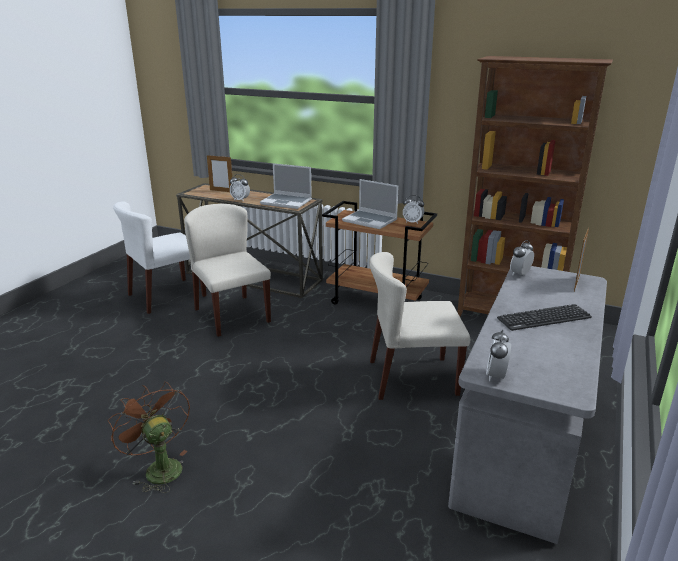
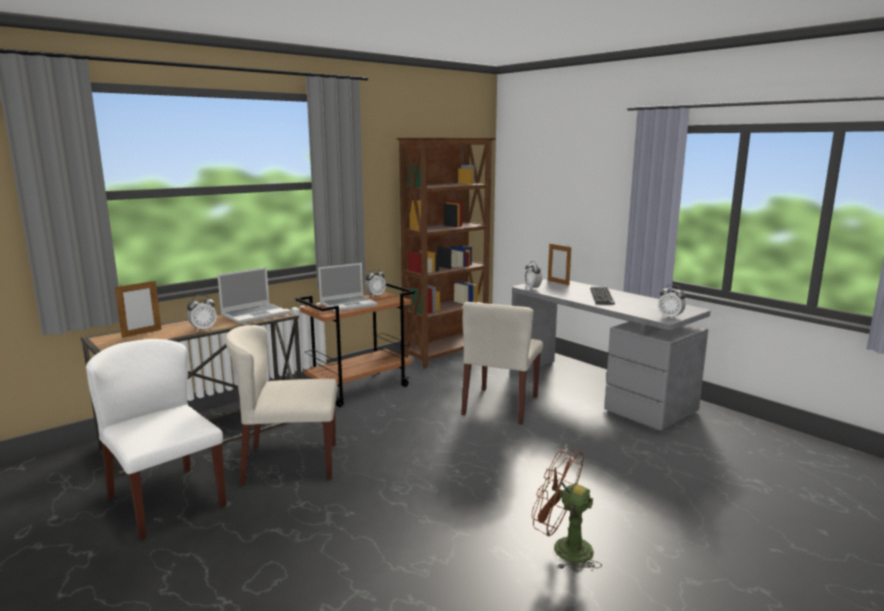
camera: 65 degrees left, 10 degrees down
(158, 468) = (563, 549): brown fan -> brown fan turned 45 degrees clockwise
(166, 295) = (165, 501): white chair -> white chair turned 150 degrees clockwise

